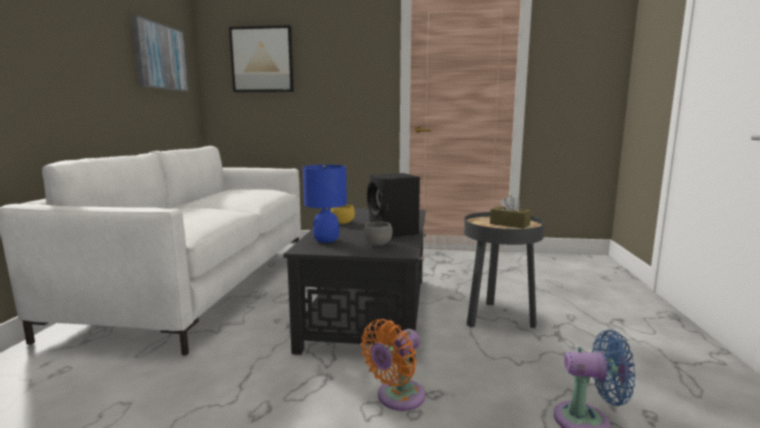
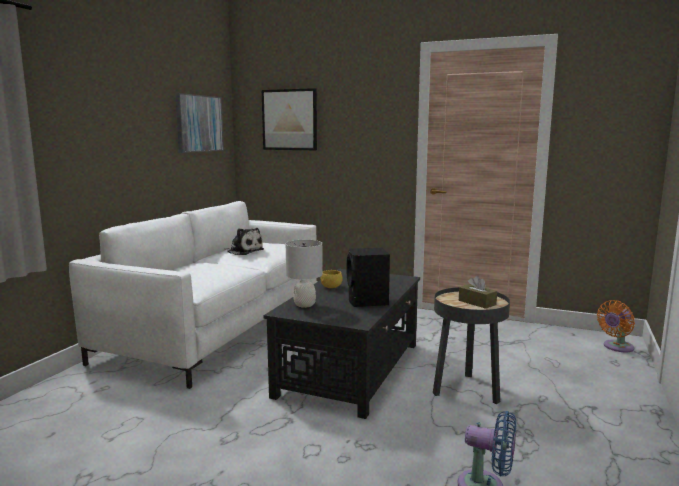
camera: 15 degrees right, 0 degrees up
(226, 196) = (244, 251): none -> plush toy
(327, 241) = (305, 305): blue table lamp -> grey table lamp
(377, 244) = (345, 313): grey bowl -> none
(397, 398) = (336, 445): orange fan -> orange fan (616, 347)

